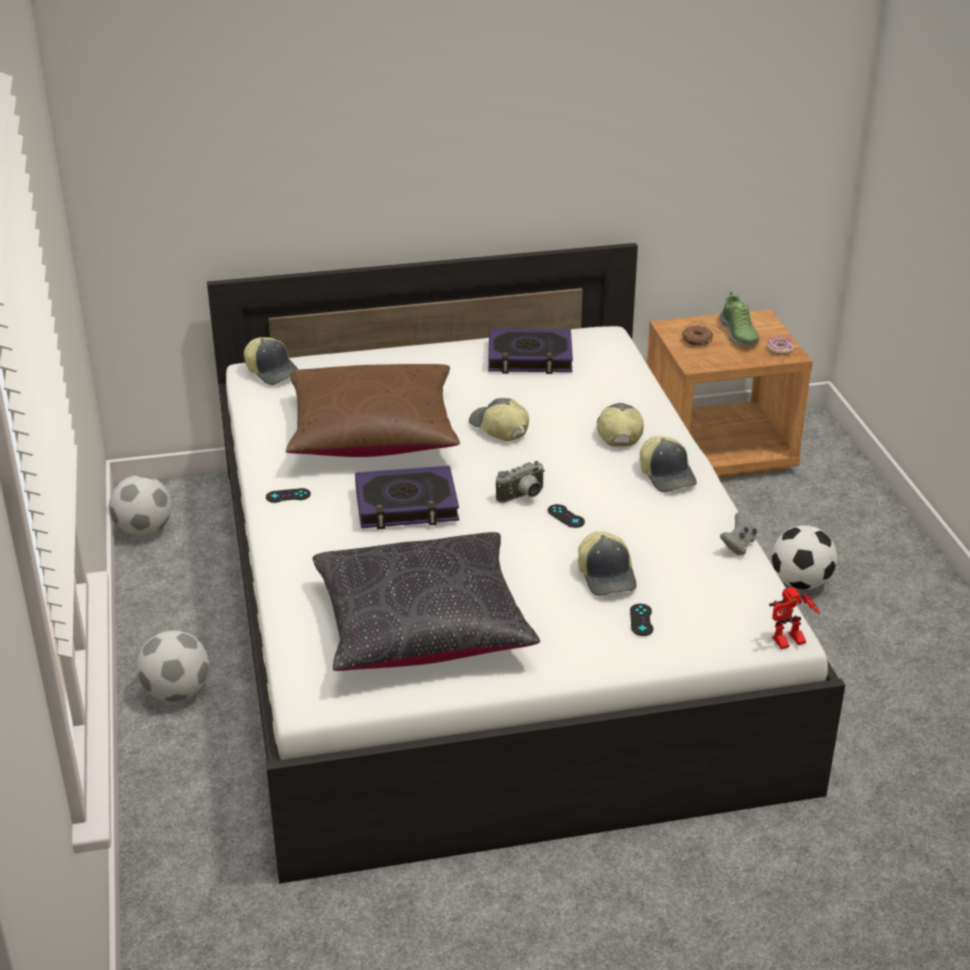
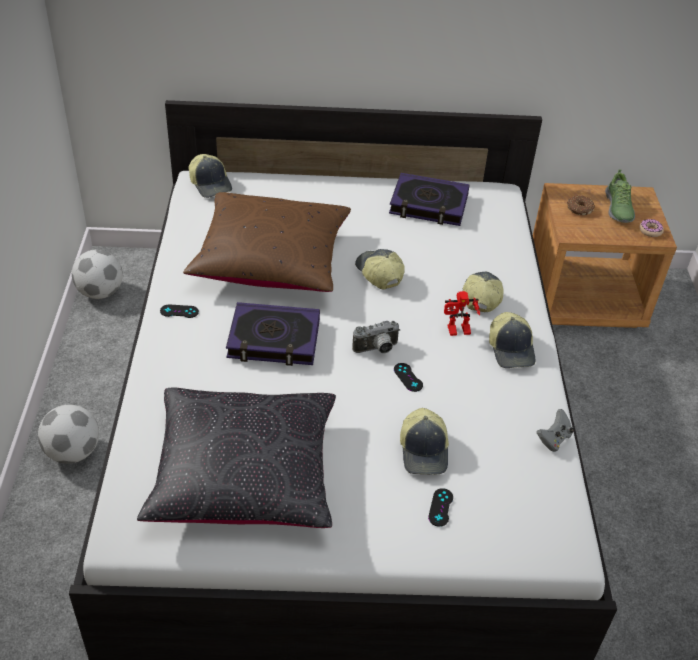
camera: 10 degrees right, 10 degrees up
(788, 643) = (570, 562): toy robot -> toy robot (457, 332)
(800, 582) = (620, 444): football -> none

